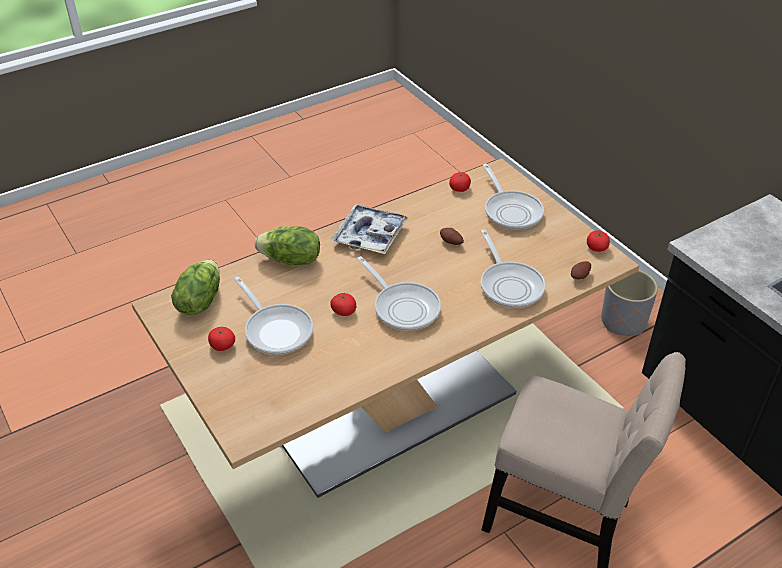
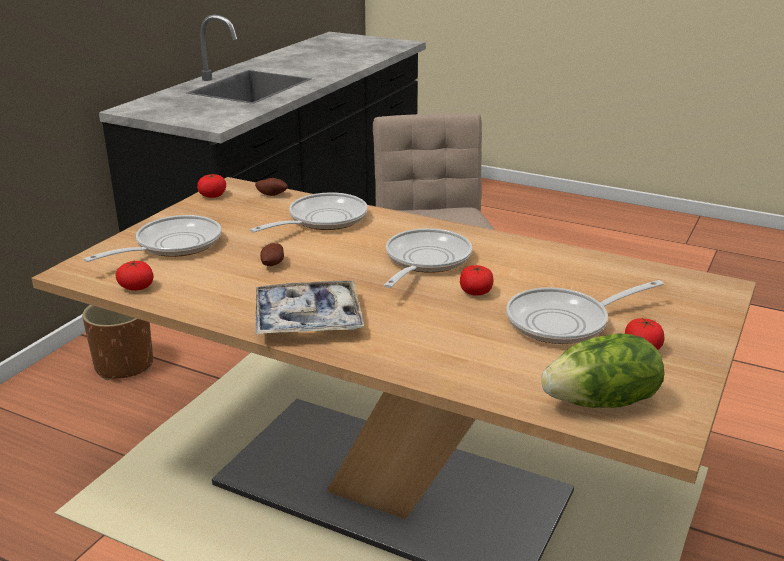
camera: 120 degrees left, 15 degrees down
(276, 330) = (565, 322): frying pan -> frying pan turned 135 degrees counterclockwise
(291, 260) = (427, 360): lettuce -> none
(623, 321) = (124, 366): grey planter -> brown planter

